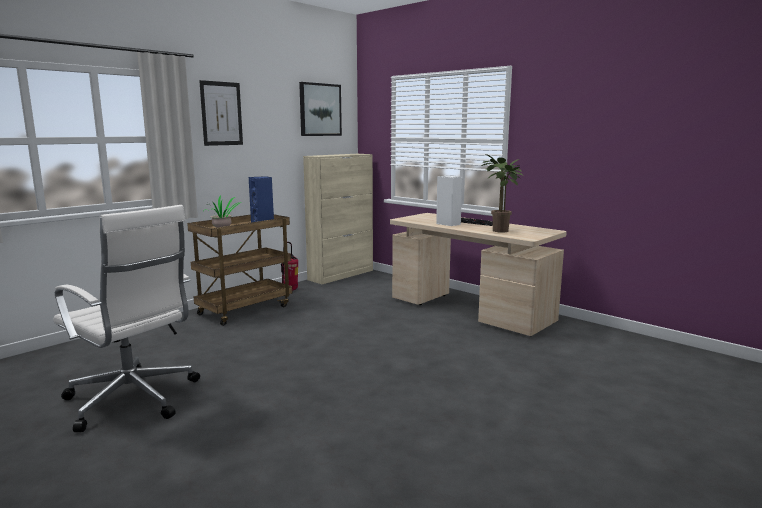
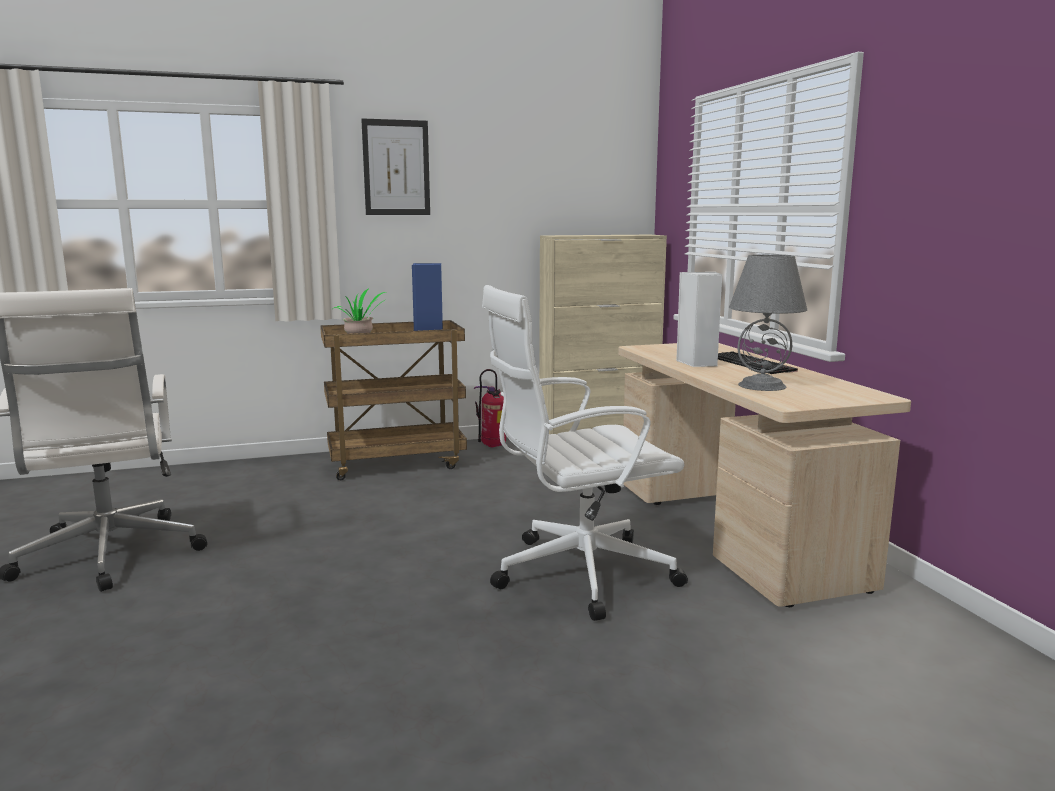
camera: 30 degrees right, 0 degrees up
(320, 110) = (577, 161): picture -> none
(428, 343) = (578, 573): none -> white office chair
(500, 231) = (761, 385): potted plant -> grey table lamp

